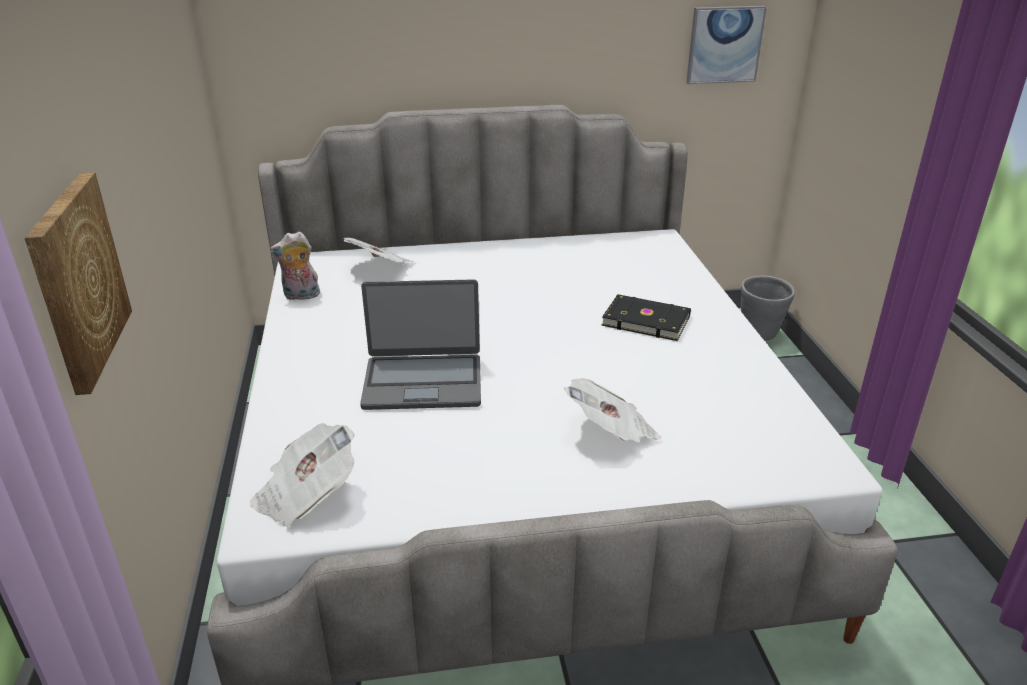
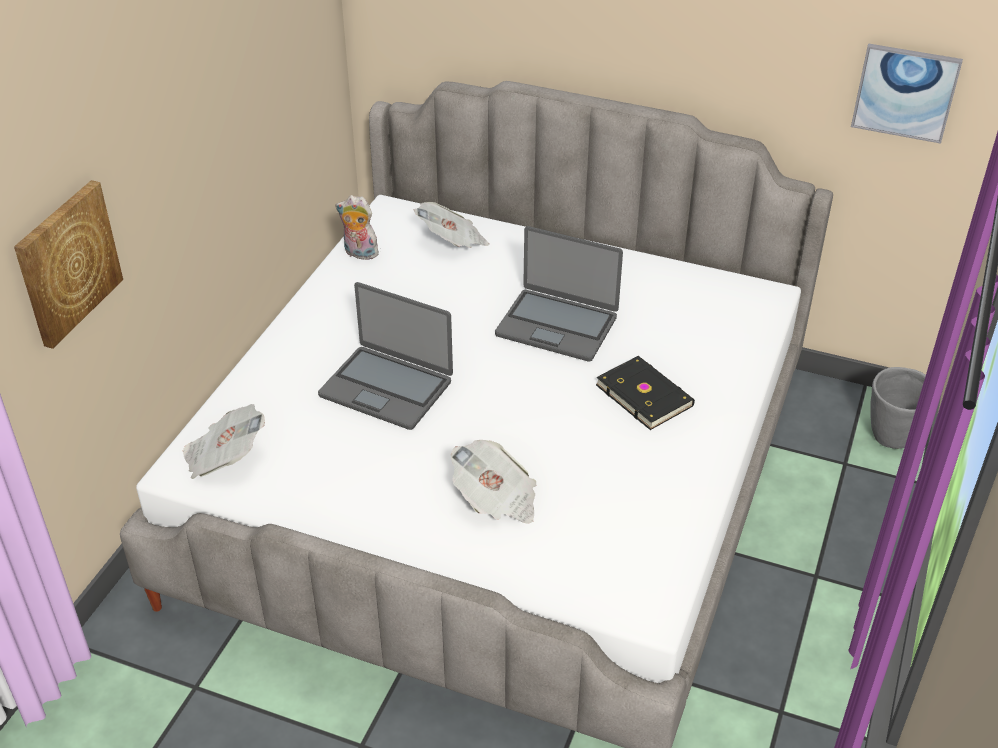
camera: 30 degrees right, 10 degrees up
(527, 297) = (557, 325): none -> laptop

